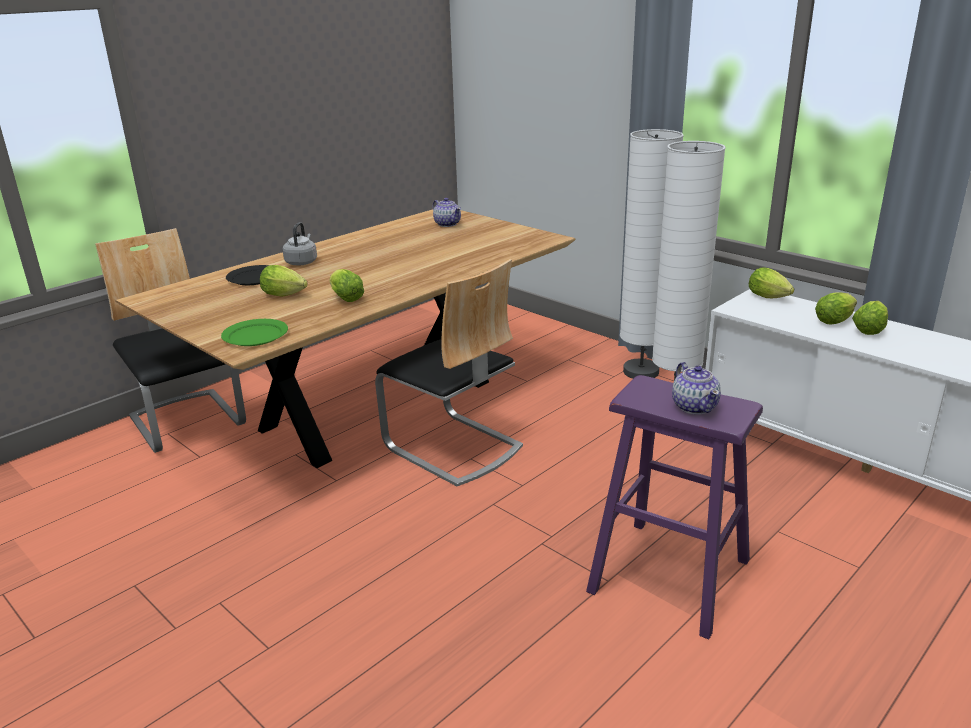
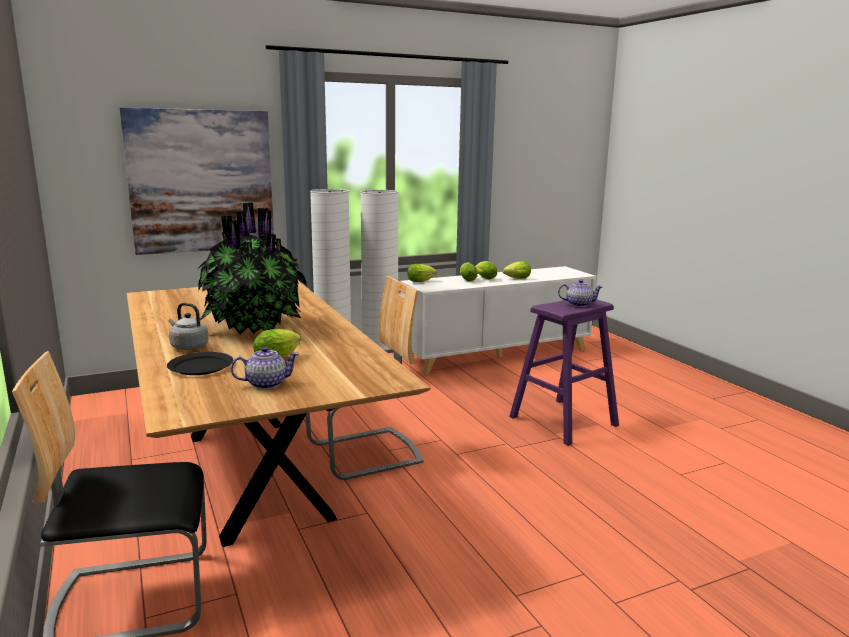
camera: 70 degrees left, 10 degrees down
(255, 335) = (369, 375): green plate -> none
(345, 298) = (321, 342): lettuce -> lettuce (516, 279)
(374, 266) = (255, 327): none -> potted plant
(447, 224) = (185, 297): teapot -> teapot (266, 384)
(565, 101) = (201, 181): none -> picture

